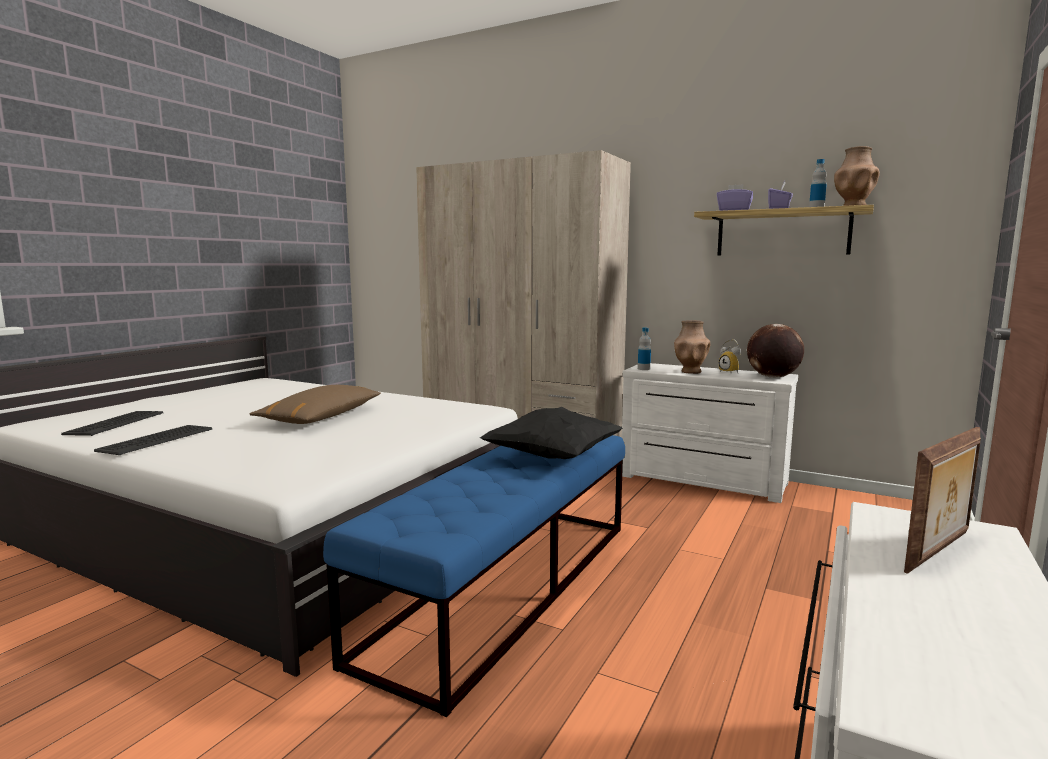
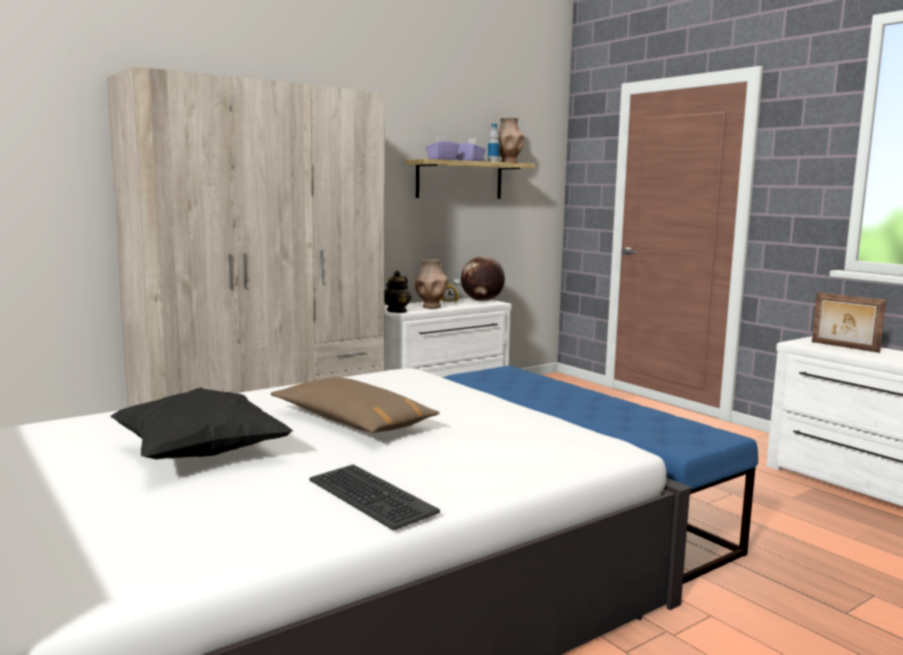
camera: 65 degrees left, 0 degrees up
(115, 423) = (198, 528): keyboard -> none
(552, 457) = (553, 386): black pillow -> black pillow (201, 455)
(643, 369) = (397, 311): bottle -> teapot
(939, 552) = (844, 347): picture frame -> picture frame turned 150 degrees clockwise

